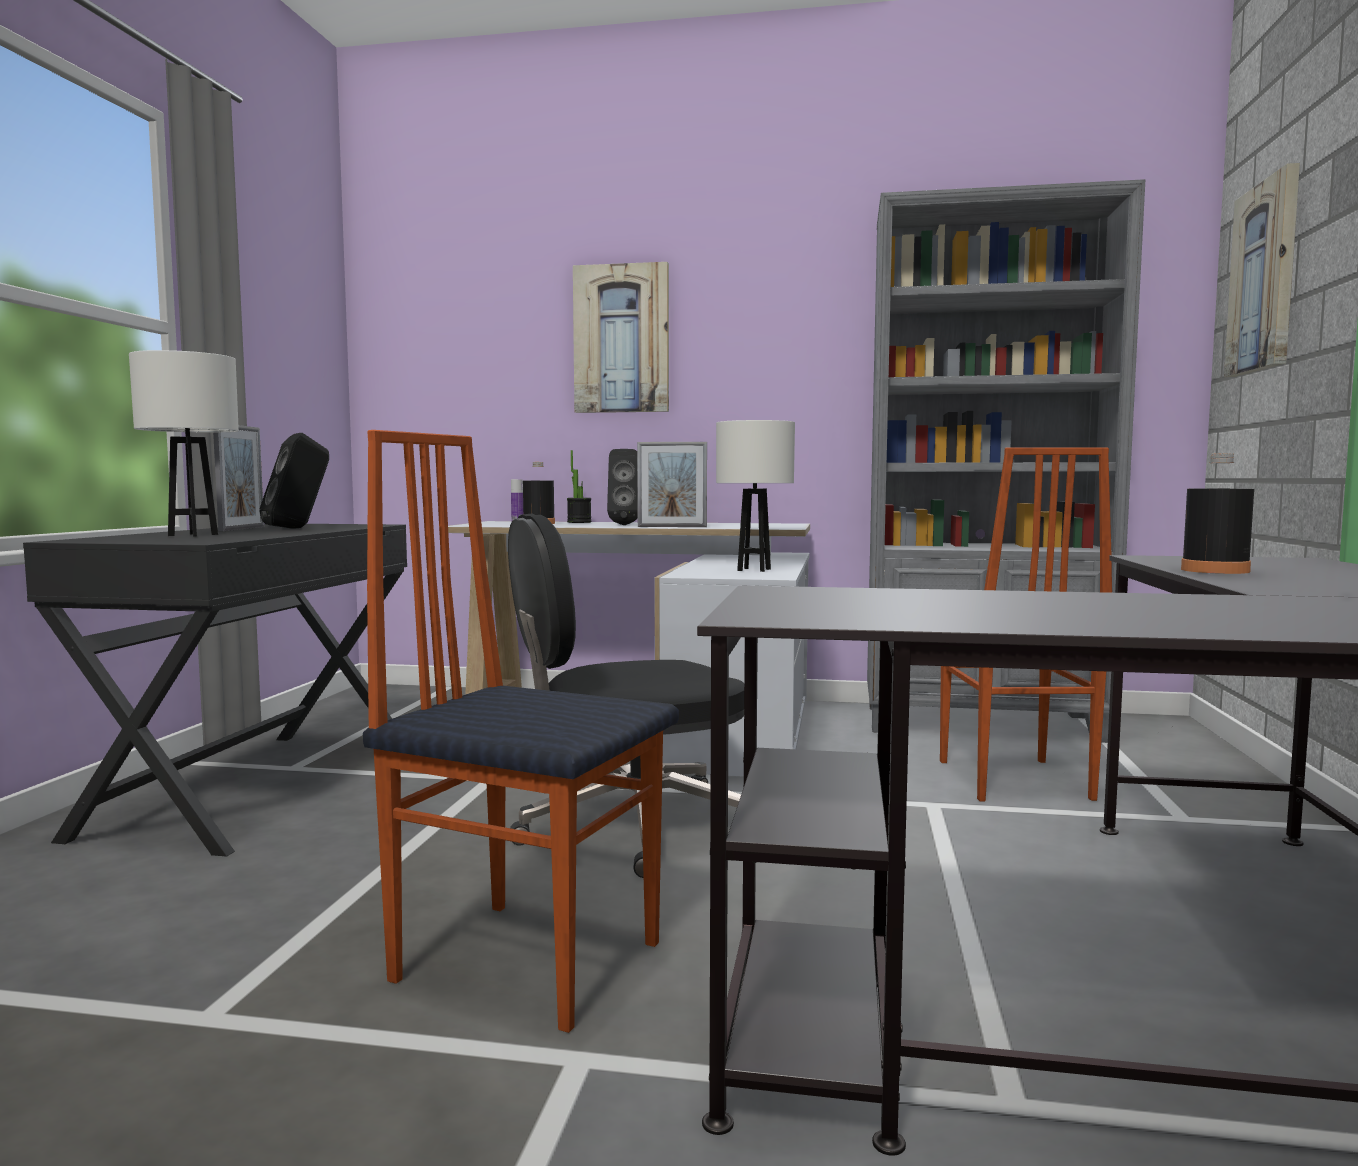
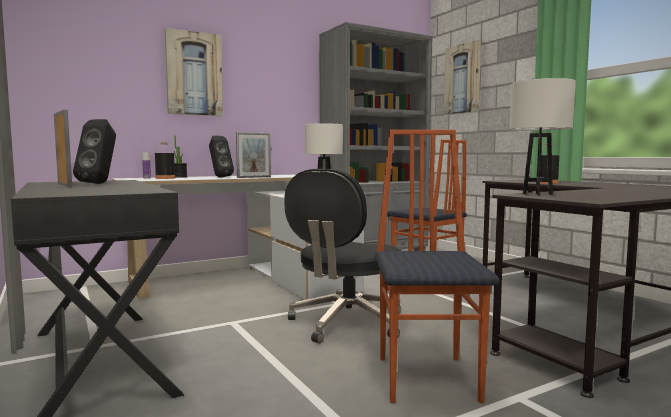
camera: 40 degrees left, 0 degrees up
(193, 535) = (88, 189): white table lamp -> white table lamp (537, 194)
(528, 959) = (429, 378): chair -> chair turned 105 degrees clockwise

